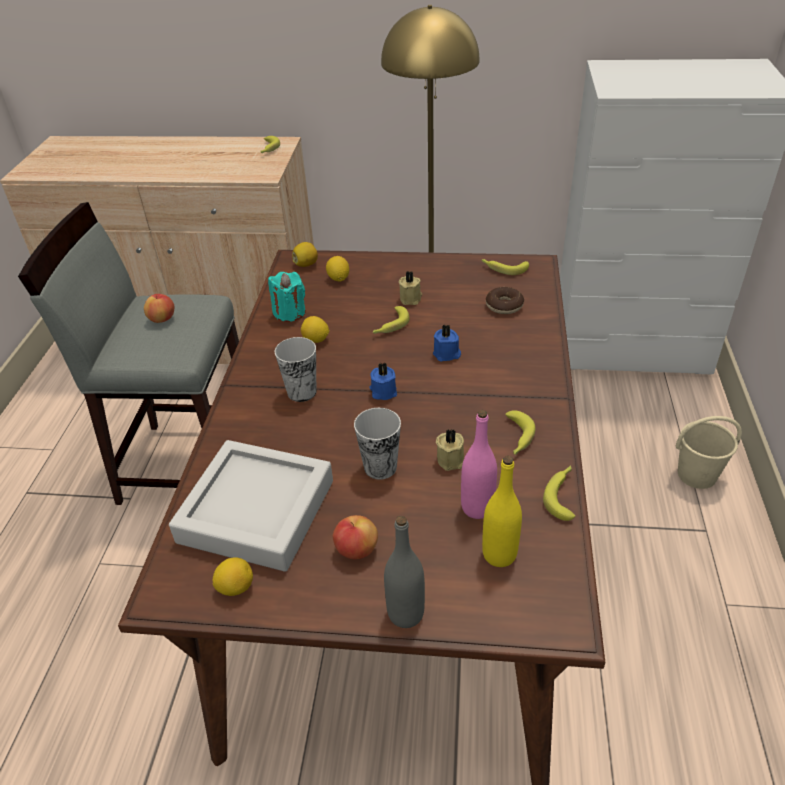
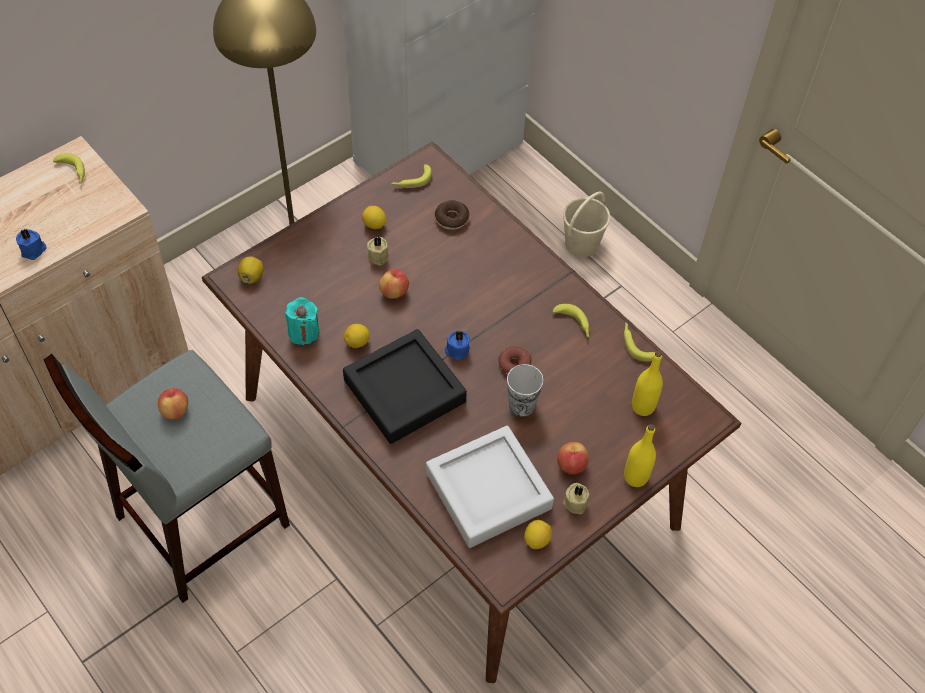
camera: 50 degrees left, 15 degrees up
(302, 392) = (404, 391): cup -> black tray
(338, 278) = (298, 274): lemon -> lemon (374, 225)
(390, 326) = (394, 292): banana -> apple
(405, 613) = (635, 477): grey bottle -> yellow bottle
(417, 432) = (514, 364): none -> donut
(447, 354) = (462, 289): blue candle -> blue candle (34, 250)
(451, 459) = (554, 367): beige candle -> beige candle (575, 502)
(477, 507) = (602, 388): pink bottle -> none

